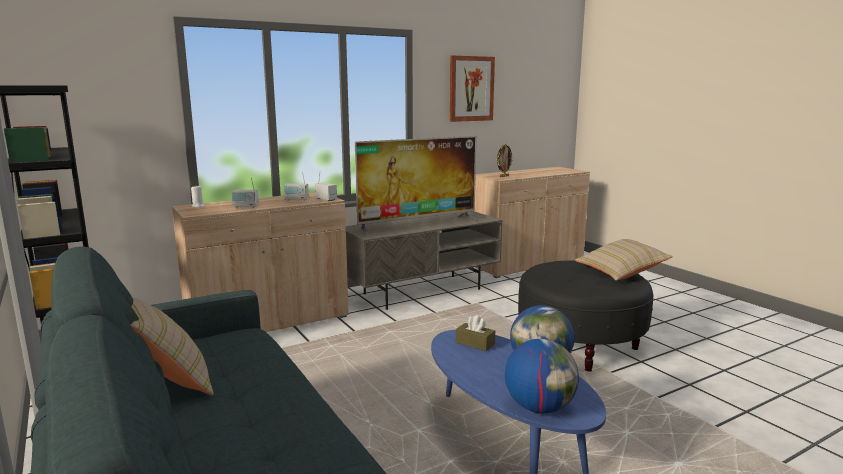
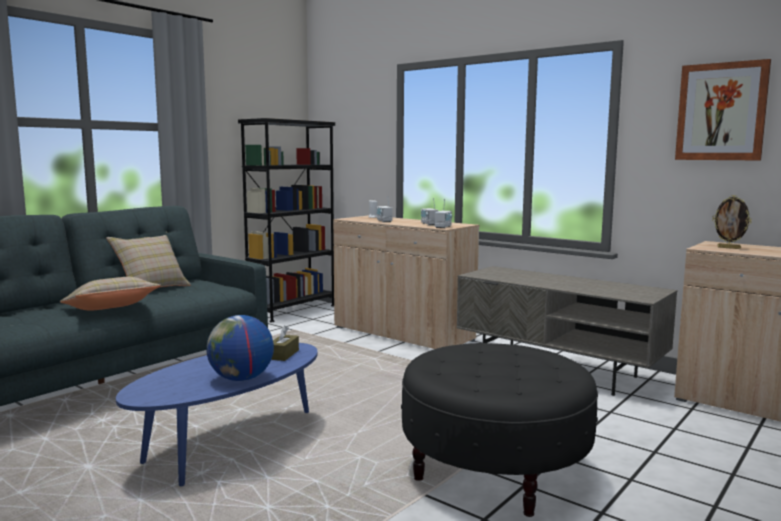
camera: 70 degrees right, 5 degrees down
(418, 225) = (549, 281): television -> none
(539, 407) = (154, 383): globe -> none
(621, 272) = (549, 385): beige pillow -> beige pillow (111, 310)

